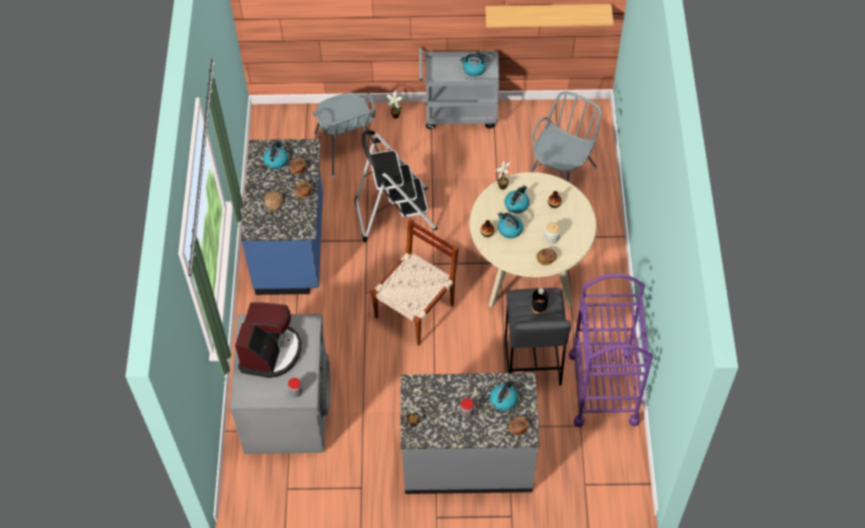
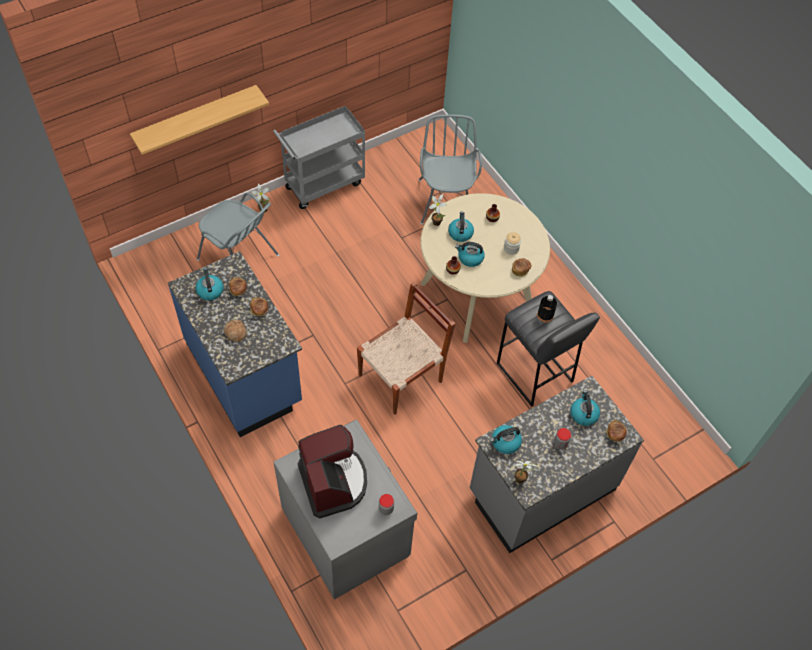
camera: 35 degrees left, 0 degrees up
(392, 214) = (321, 300): step ladder -> none
(416, 310) = (402, 377): chair -> chair turned 45 degrees clockwise
(473, 69) = (332, 131): kettle -> kettle (505, 443)
(547, 14) = (386, 49): shelf -> shelf (196, 119)
(603, 388) = (609, 366): purple cart -> none

